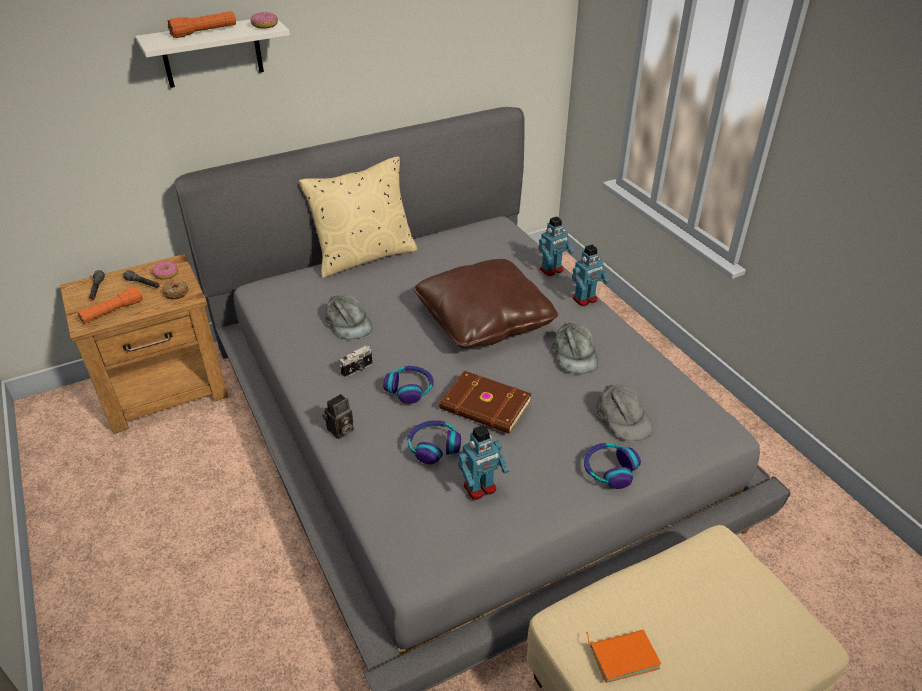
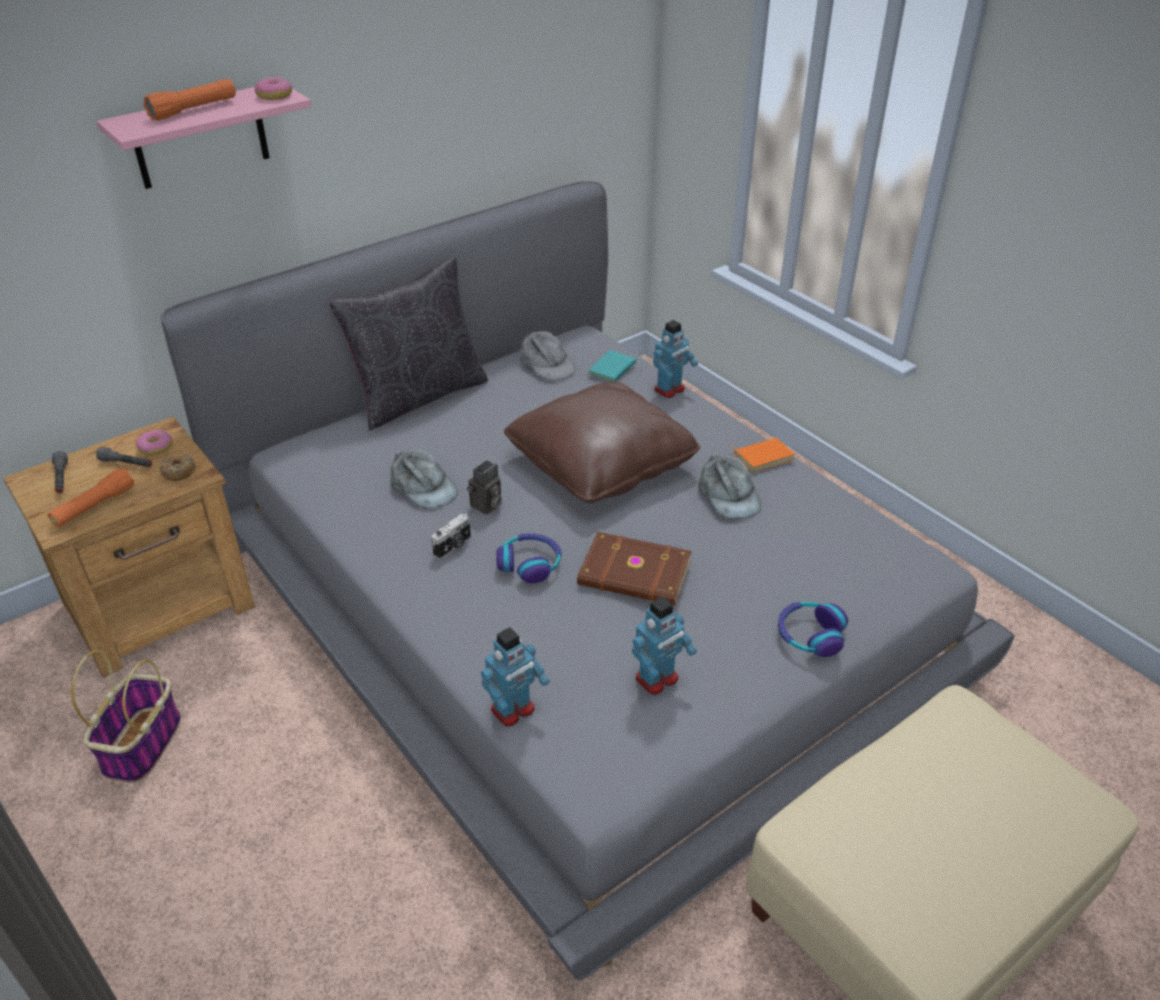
camera: 10 degrees left, 0 degrees up
(127, 484) = (142, 744): none -> basket
(212, 52) = (200, 137): white shelf -> pink shelf
(340, 431) = (453, 630): camera -> camera (486, 506)
(364, 256) = (419, 396): beige pillow -> black pillow
(433, 446) = (583, 634): headphones -> none
(512, 250) = (613, 369): none -> turquoise book
(585, 299) = (722, 424): toy robot -> toy robot (513, 710)
(623, 418) = (809, 568): grey cap -> grey cap (547, 364)
(623, 655) = (884, 859): orange book -> orange book (762, 456)

